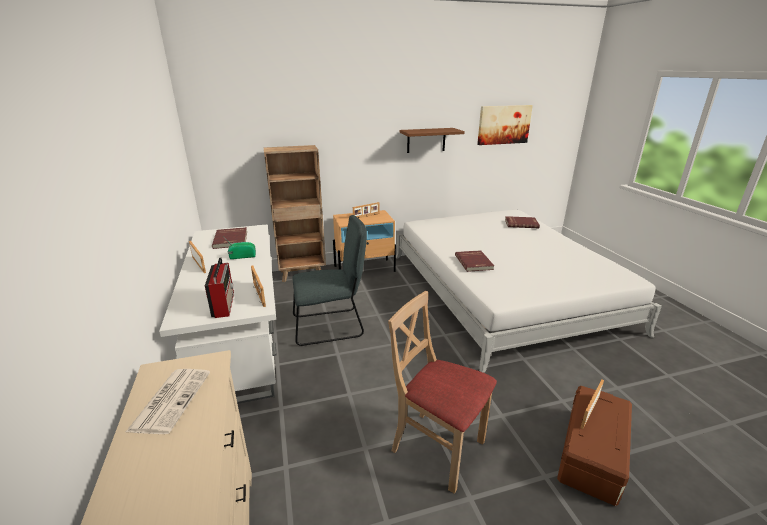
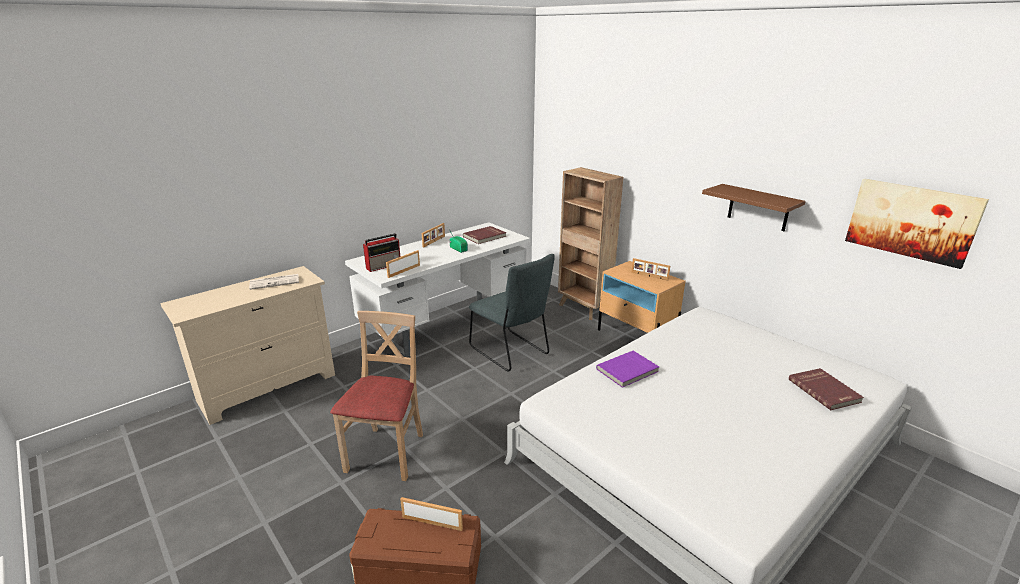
camera: 65 degrees right, 0 degrees up
(474, 262) = (628, 371): red book -> purple book

